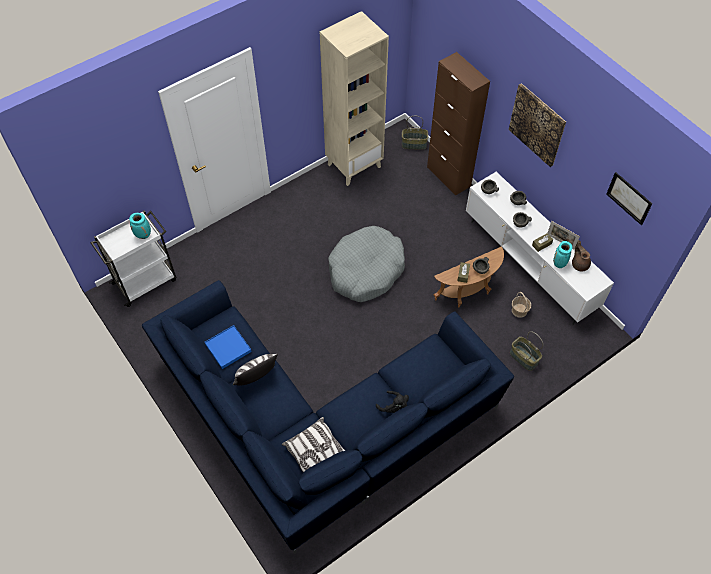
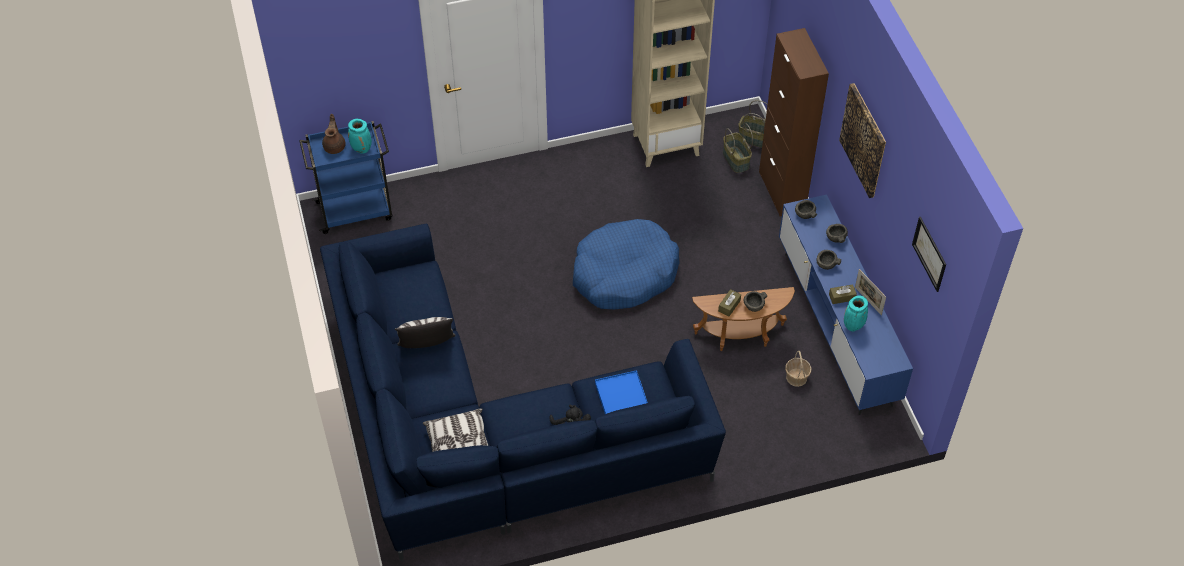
camera: 20 degrees right, 5 degrees down
(145, 281) = (356, 210): white cart -> blue cart
(228, 348) = (408, 303): blue tray -> blue tray (621, 396)
(366, 270) = (624, 274): grey dog bed -> blue dog bed
(523, 358) = (774, 434): basket -> basket (735, 159)
(529, 264) = (835, 327): white tv stand -> blue tv stand
(579, 264) = (879, 334): brown teapot -> brown teapot (335, 146)

